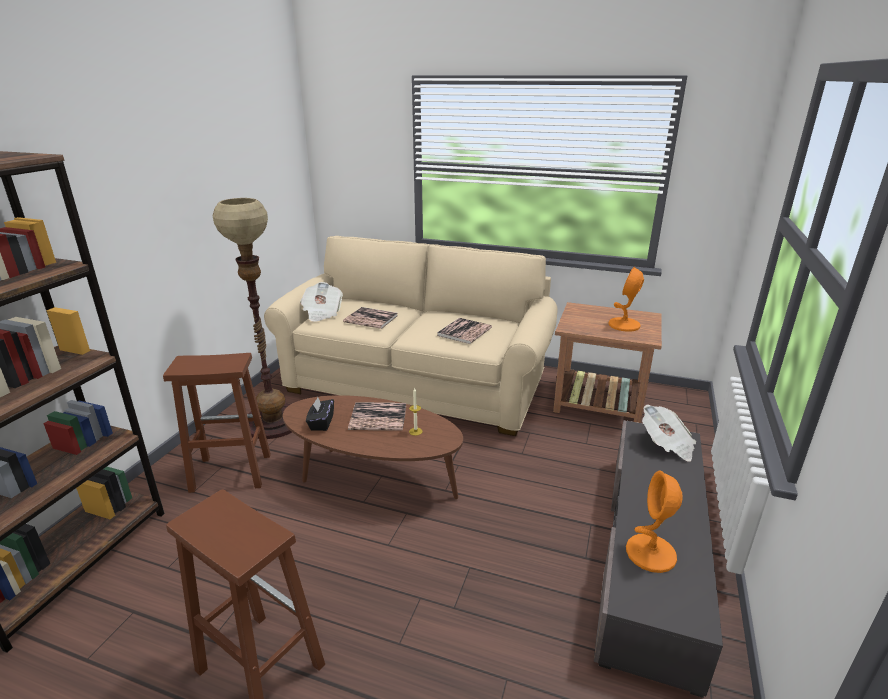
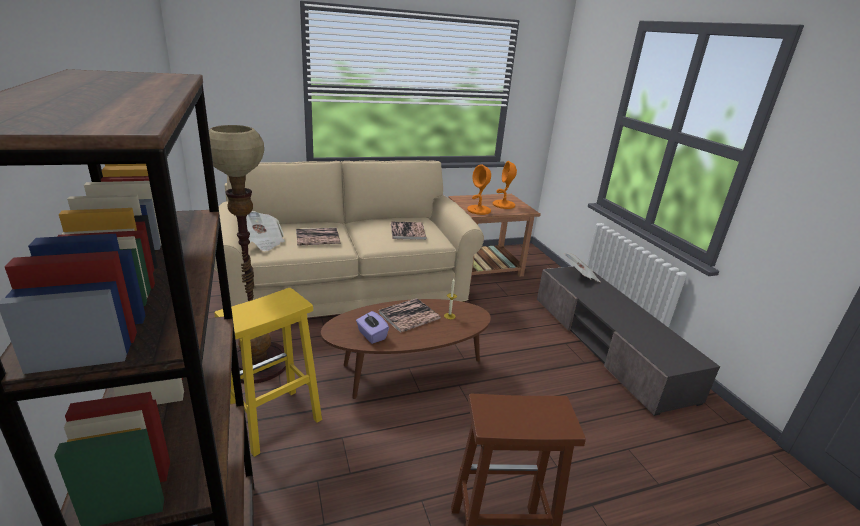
camera: 40 degrees left, 0 degrees up
(230, 473) = (274, 421): brown stool -> yellow stool
(321, 423) = (371, 335): black tissue box -> purple tissue box
(651, 554) = (646, 337): orange table lamp -> orange table lamp (479, 210)

